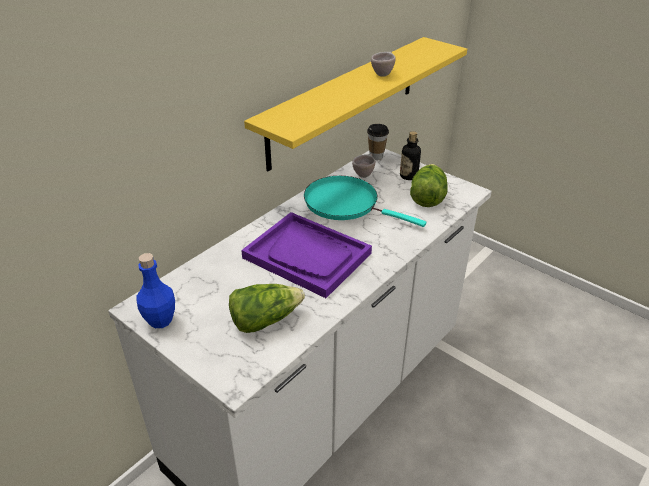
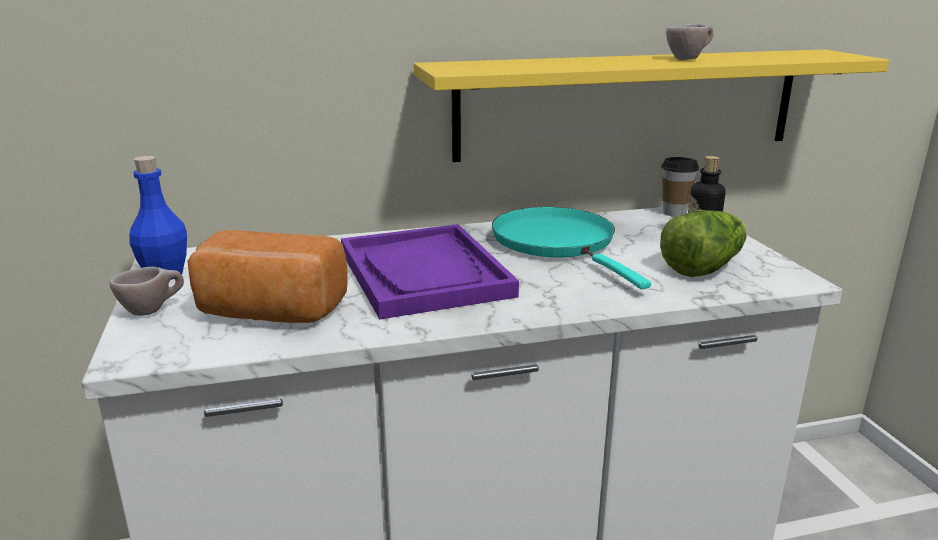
camera: 35 degrees right, 15 degrees down
(264, 319) = (269, 312): lettuce -> bread
(364, 174) = (630, 224): beige cup -> beige cup (152, 310)

